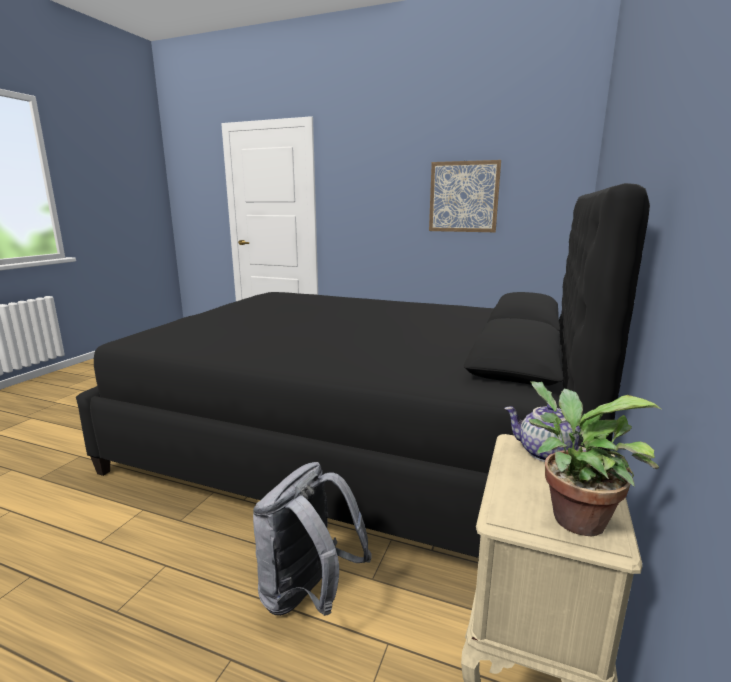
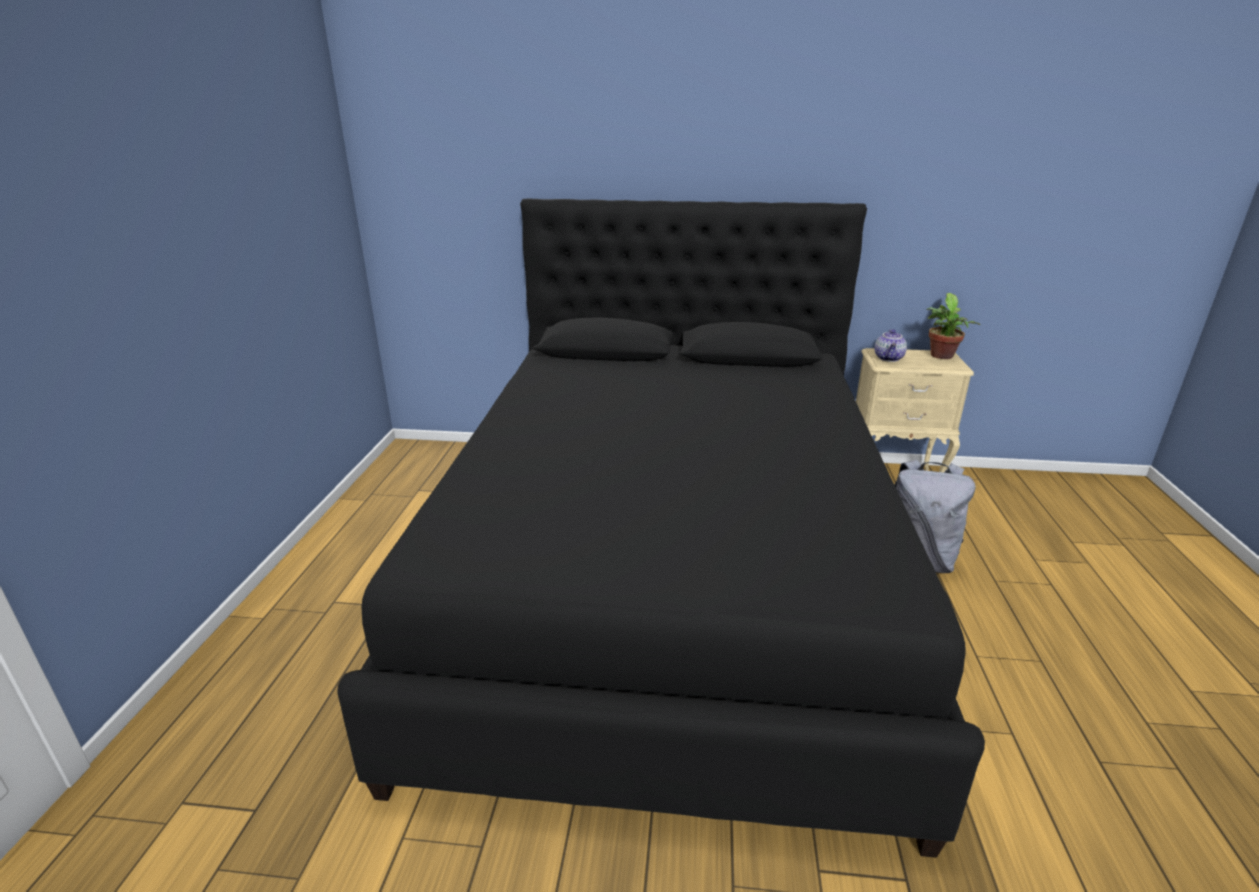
camera: 105 degrees left, 10 degrees up
(463, 196) = (242, 220): picture -> none

